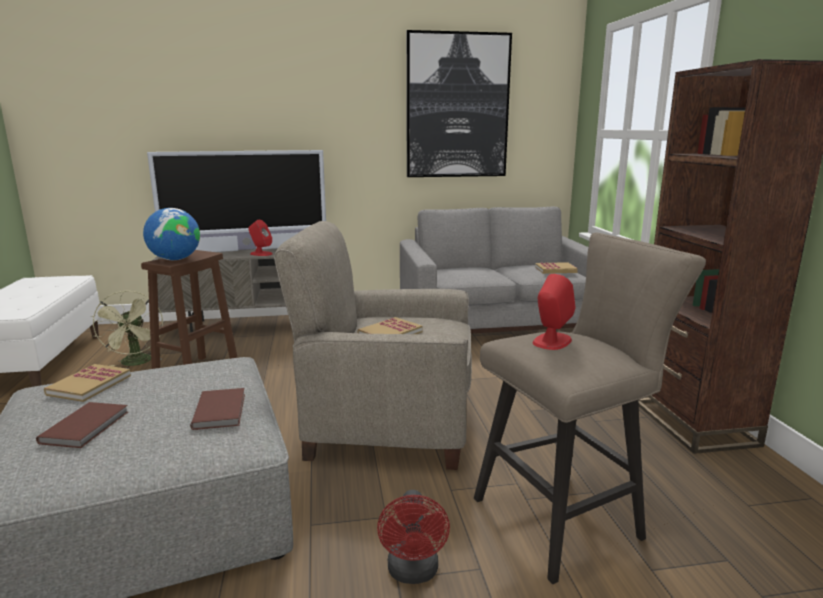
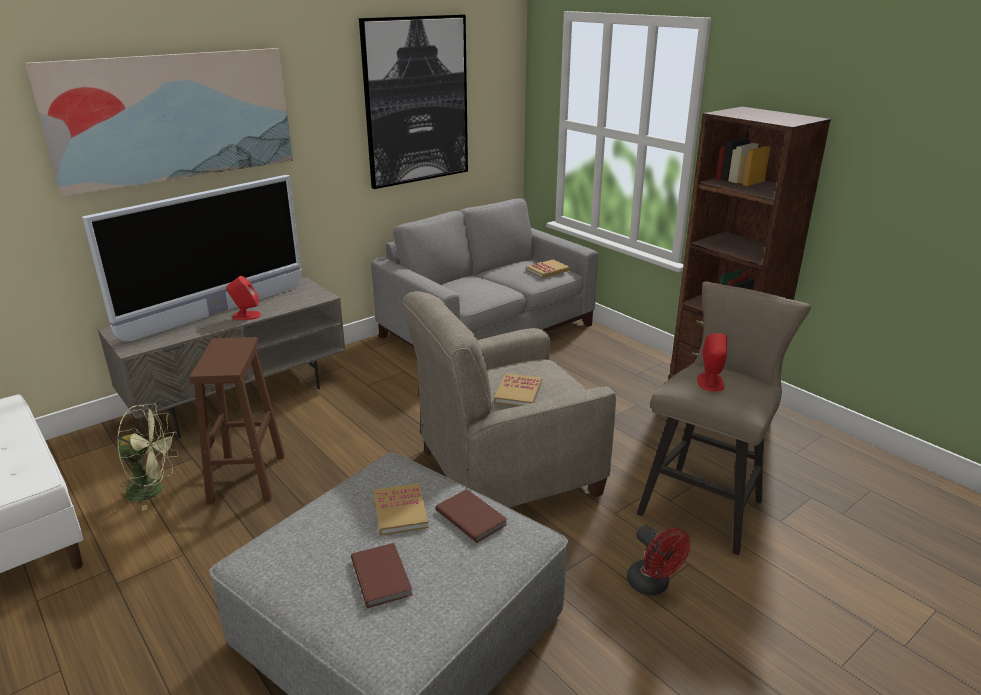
camera: 30 degrees left, 10 degrees up
(89, 385) = (304, 537): book -> book (400, 511)
(136, 363) = (153, 490): green fan -> green fan turned 45 degrees counterclockwise
(175, 259) = (222, 361): globe -> none
(243, 96) = (174, 117): none -> picture

